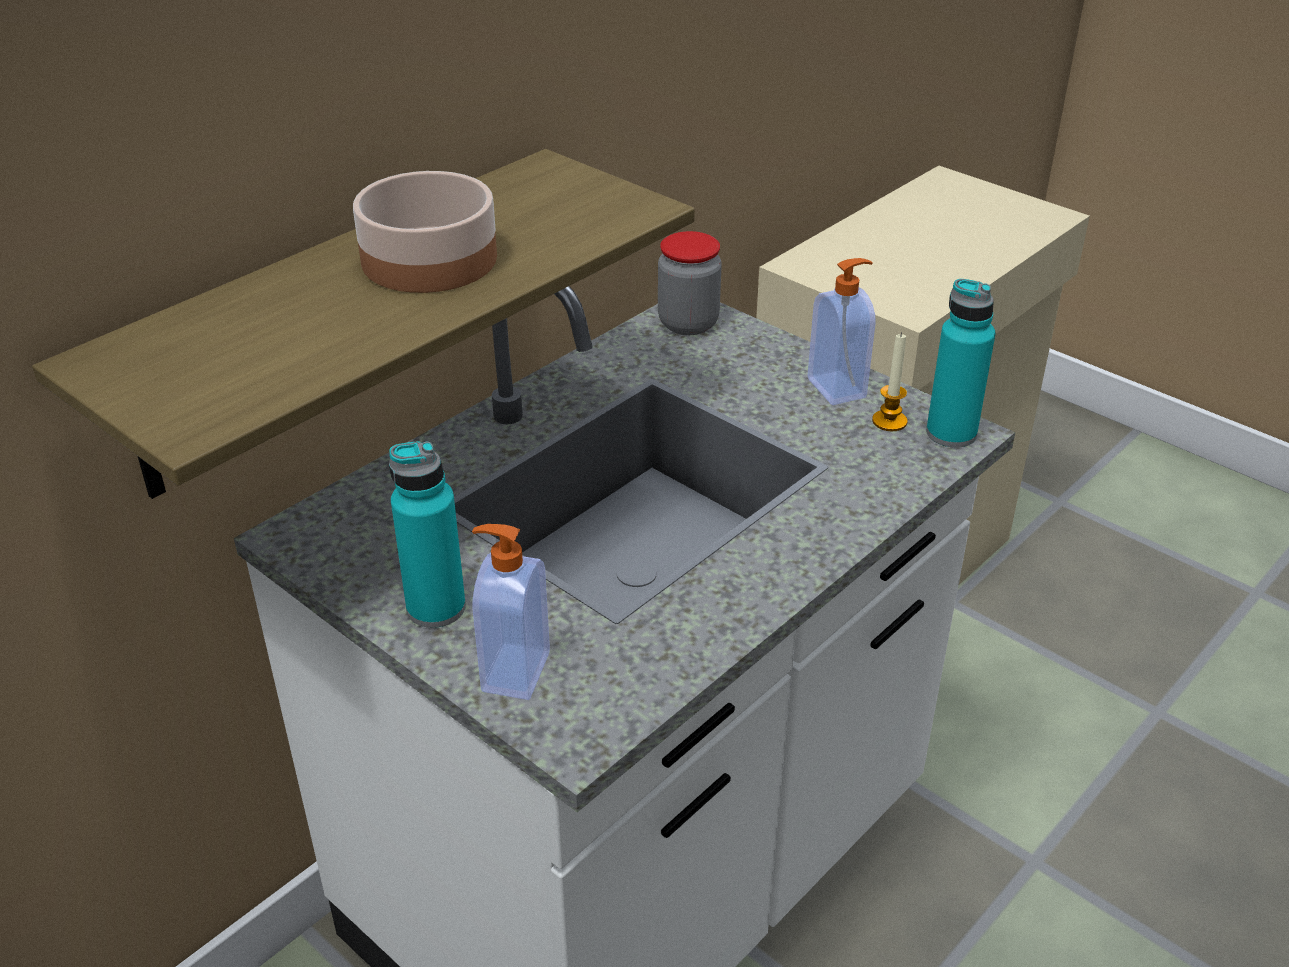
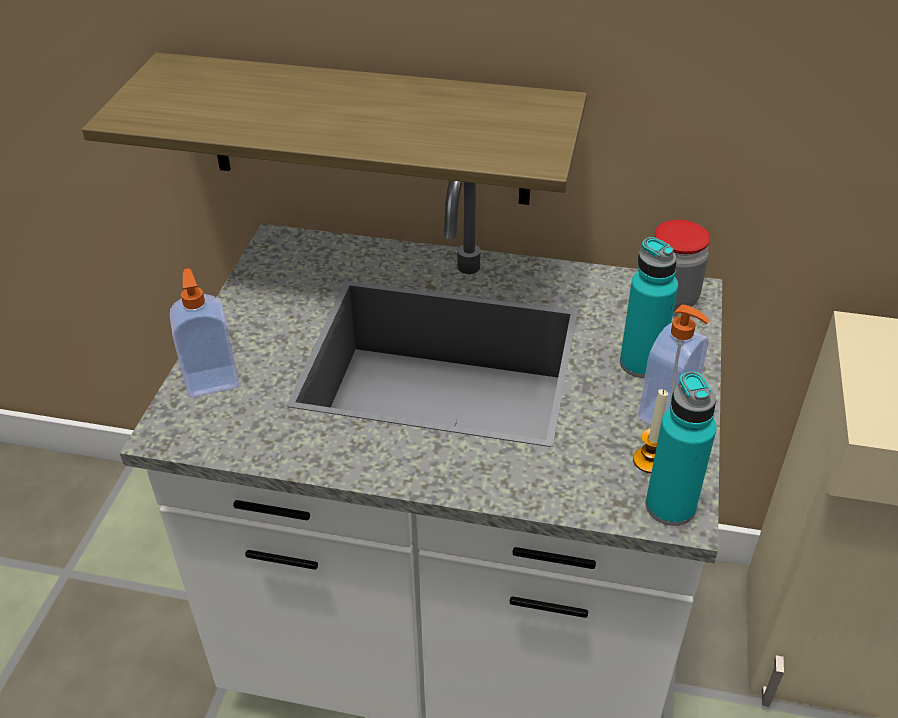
camera: 60 degrees right, 5 degrees up
(427, 259) = (373, 110): bowl -> none
(436, 608) = (250, 323): turquoise bottle -> turquoise bottle (641, 364)

